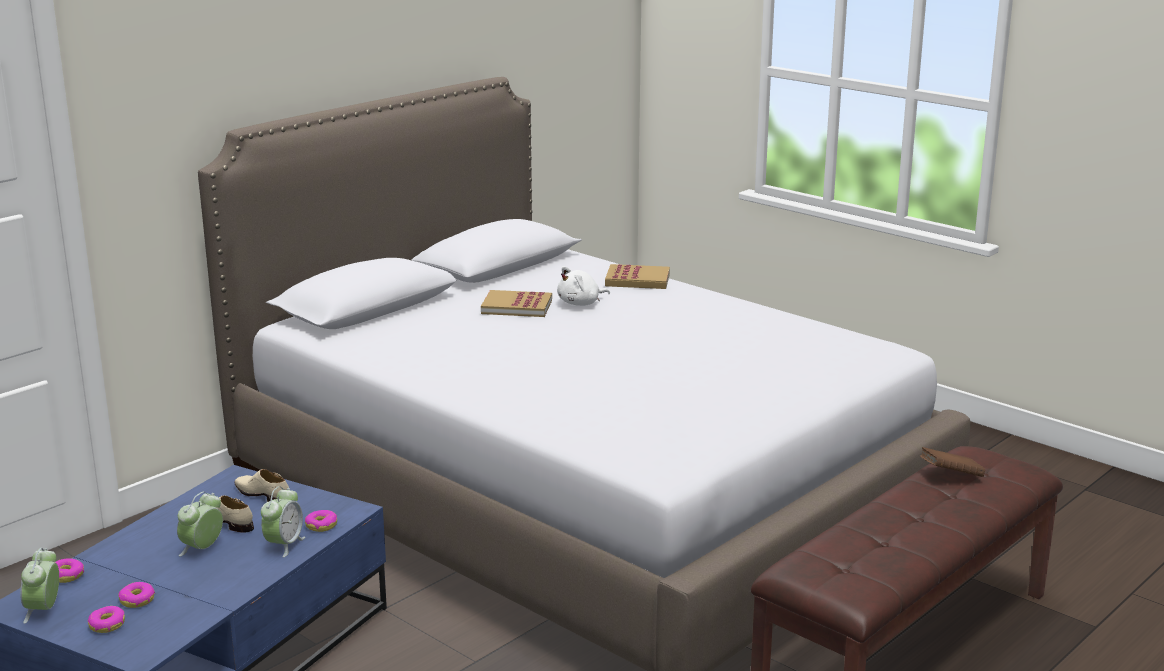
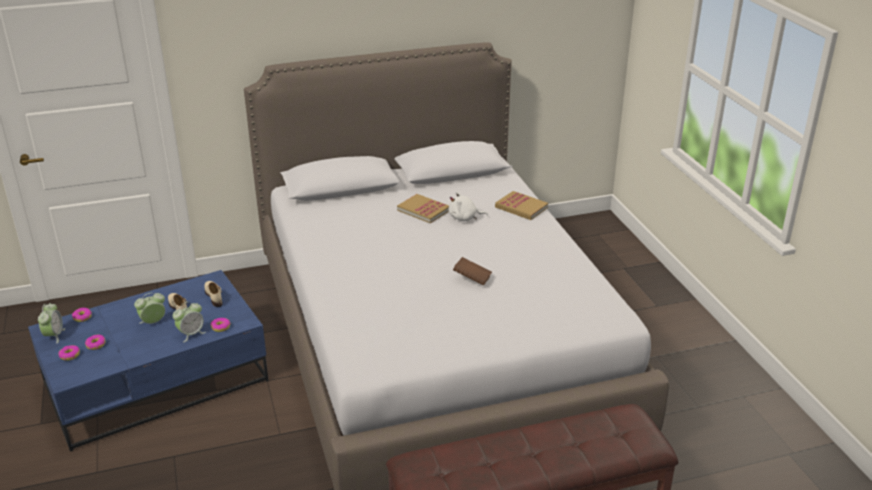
camera: 30 degrees right, 10 degrees up
(44, 610) = (54, 335): alarm clock -> alarm clock turned 150 degrees clockwise
(950, 476) = (591, 427): brown book -> brown book (472, 279)

